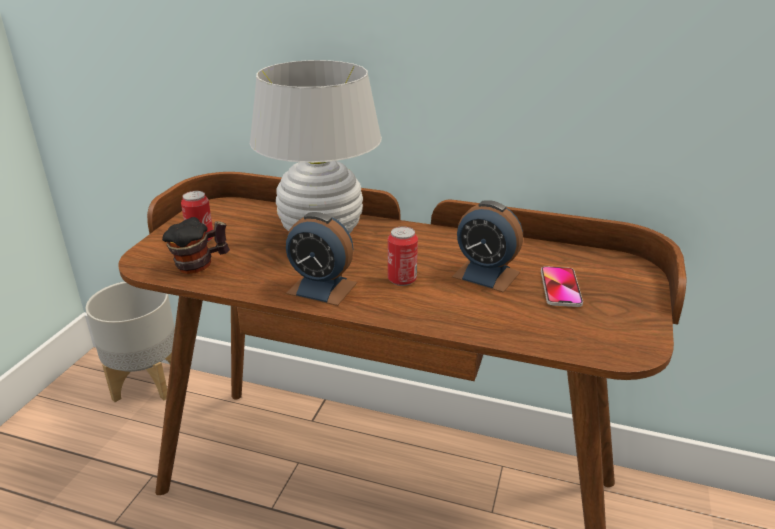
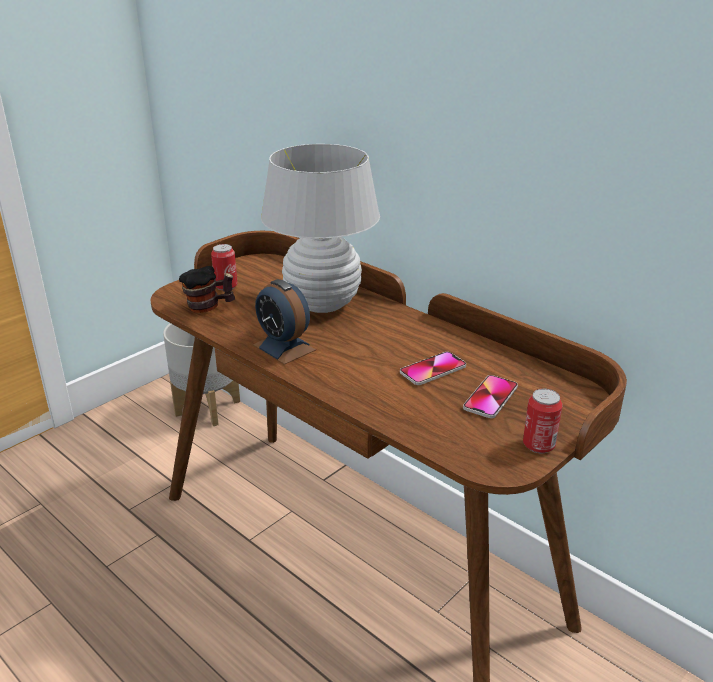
camera: 25 degrees right, 0 degrees up
(402, 279) = (355, 356): can -> can (538, 445)
(486, 275) = (433, 370): alarm clock -> phone

